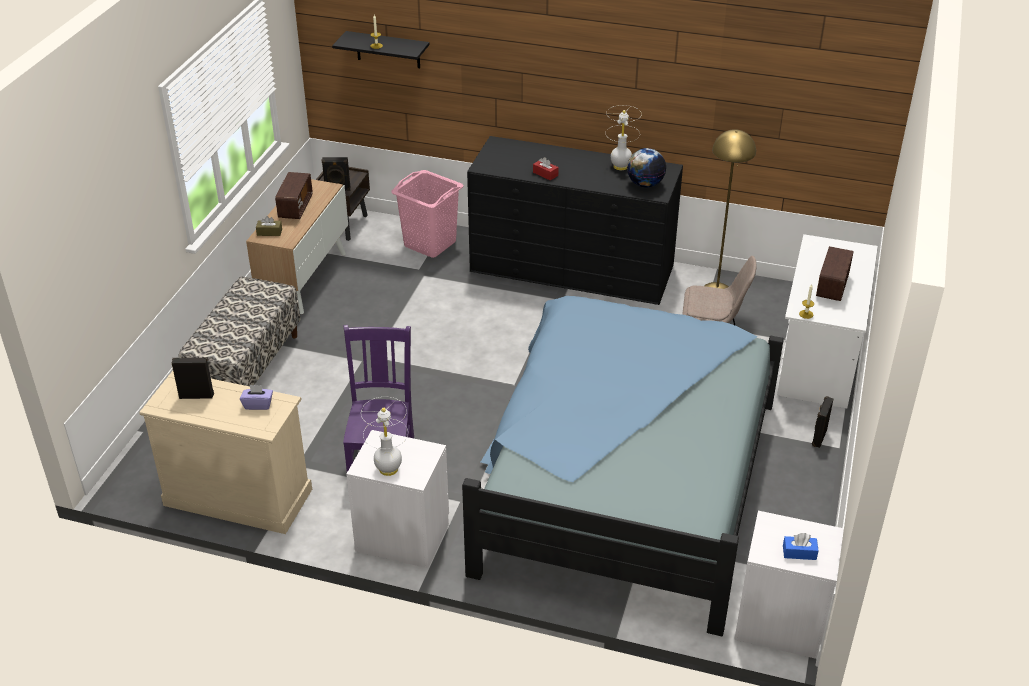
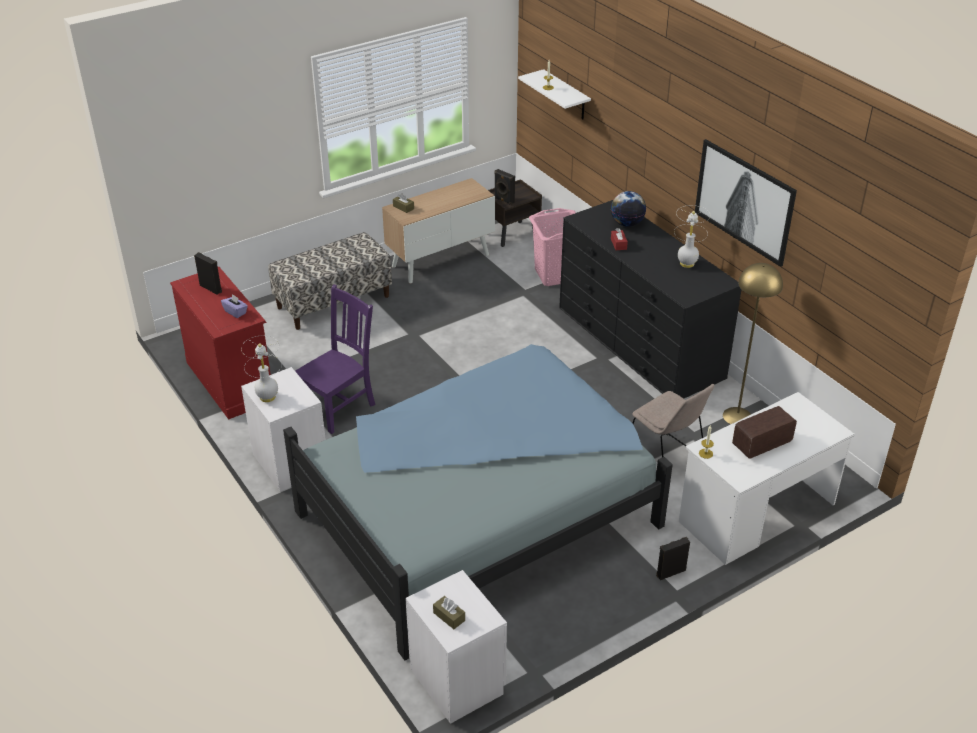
camera: 40 degrees right, 0 degrees up
(238, 497) = (231, 381): beige dresser -> red dresser
(295, 207) = (441, 198): radio -> none
(388, 50) = (566, 95): black shelf -> white shelf
(645, 184) = (687, 285): globe -> globe (627, 223)
(672, 82) = (745, 201): none -> picture
(799, 552) = (449, 616): blue tissue box -> brown tissue box

